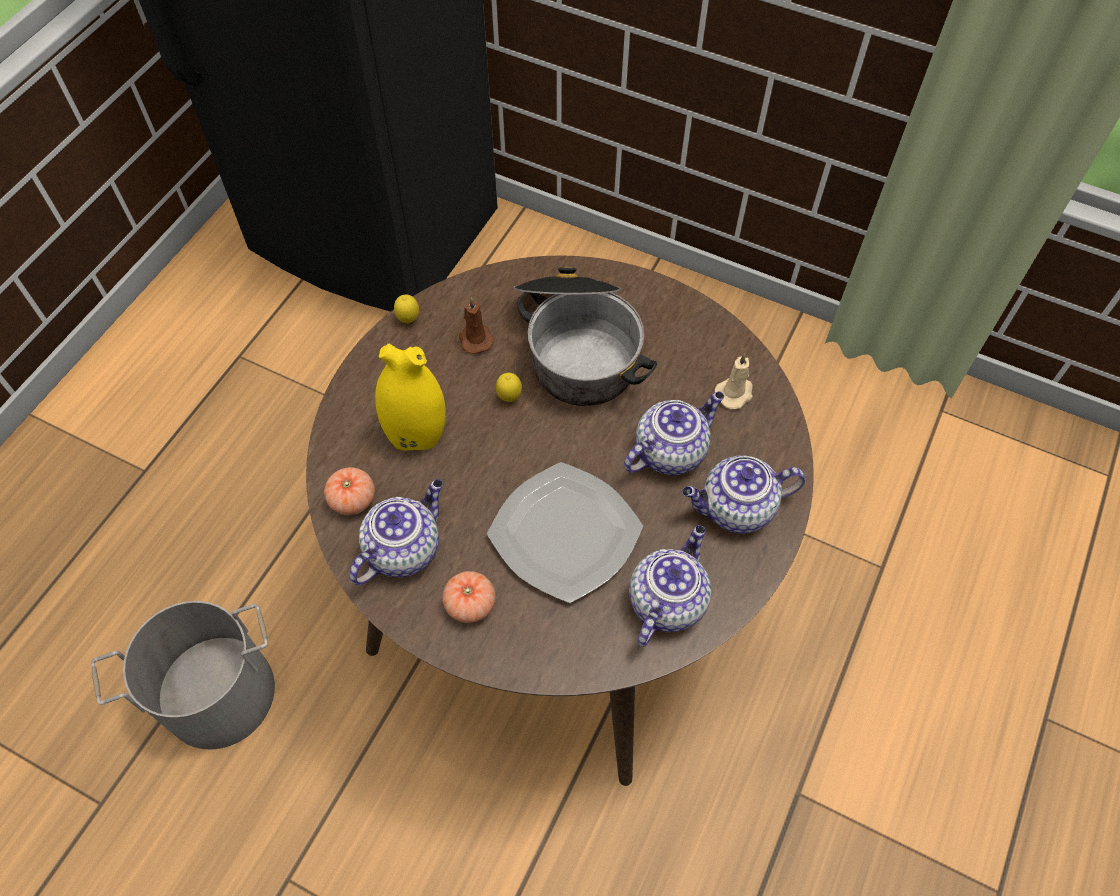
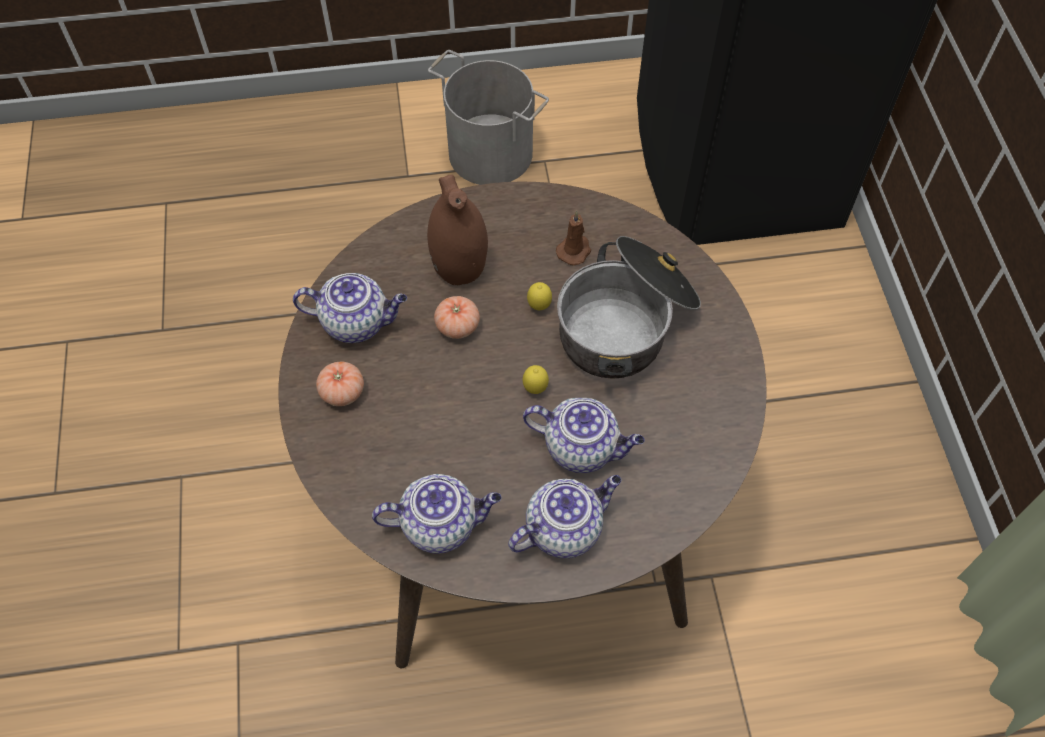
camera: 55 degrees right, 0 degrees up
(218, 692) = (281, 340): grey bucket -> grey bucket (491, 152)
(352, 499) = (373, 266): tomato -> tomato (457, 326)
(408, 320) = (554, 198): lemon -> lemon (535, 389)
(416, 431) = (459, 267): yellow vase -> brown vase
(565, 535) = (446, 419): plate -> none
(735, 393) = (681, 463): beige candle -> none
(735, 509) = (564, 528): teapot -> teapot turned 105 degrees clockwise

